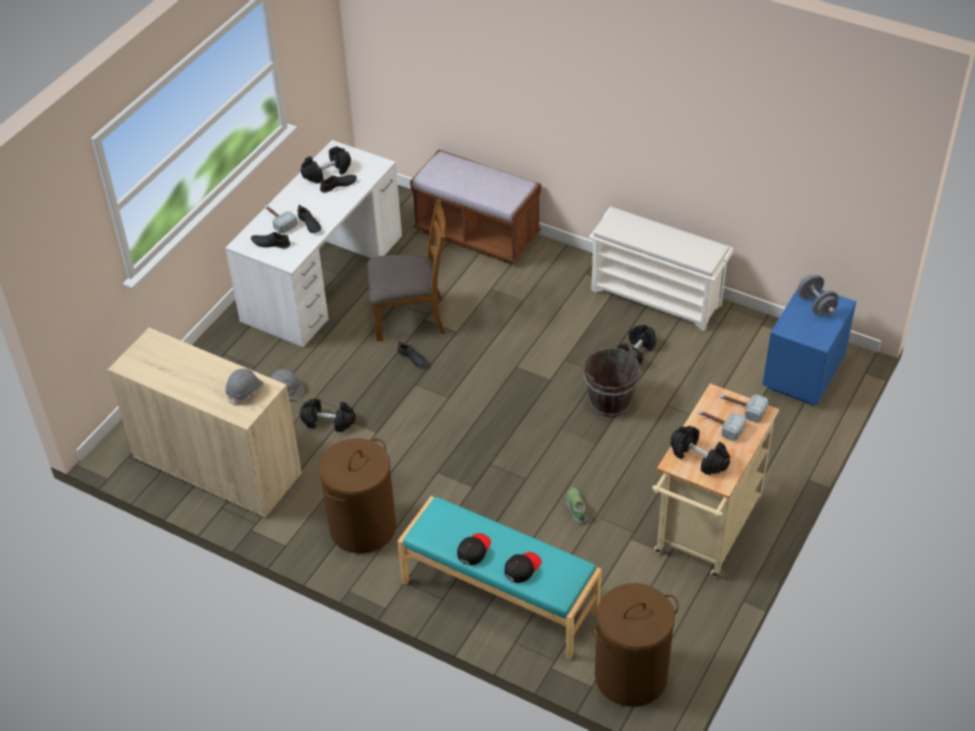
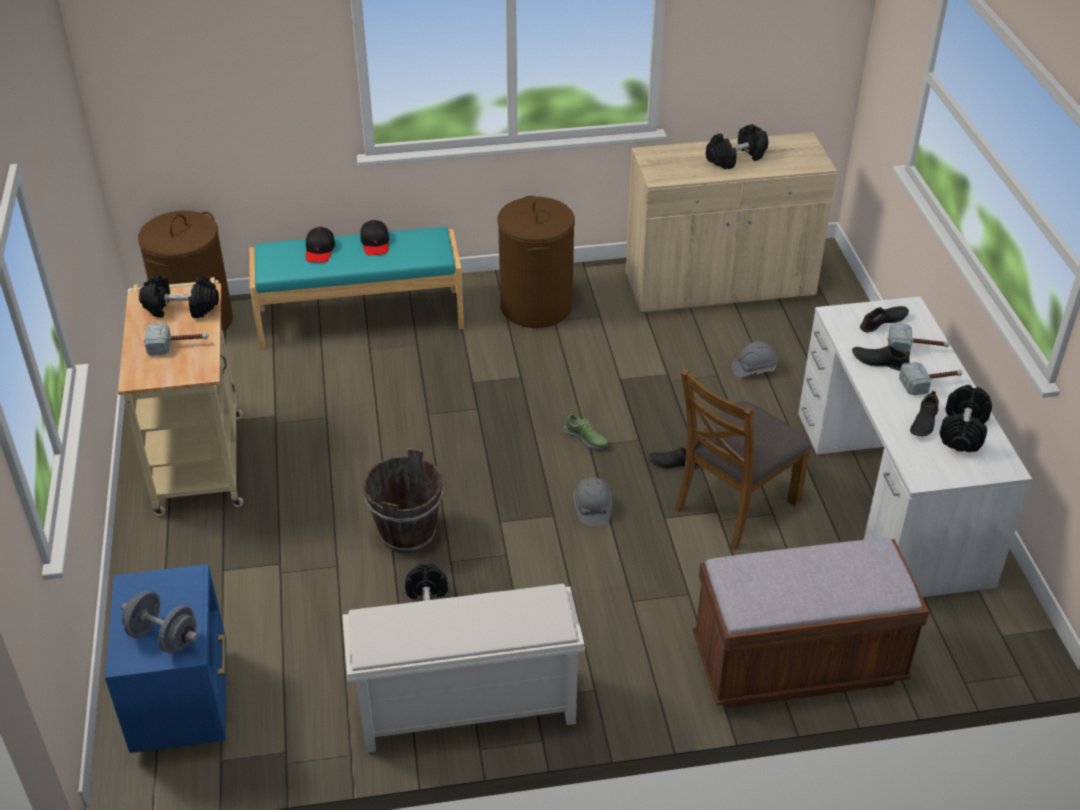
camera: 140 degrees right, 5 degrees down
(245, 391) = (675, 167): grey hard hat -> grey hard hat (592, 509)
(328, 422) = (676, 364): black dumbbell -> black dumbbell (735, 158)
(577, 508) = (352, 414): shoe -> shoe (586, 439)
(741, 408) = (163, 372): hammer -> hammer (930, 383)

